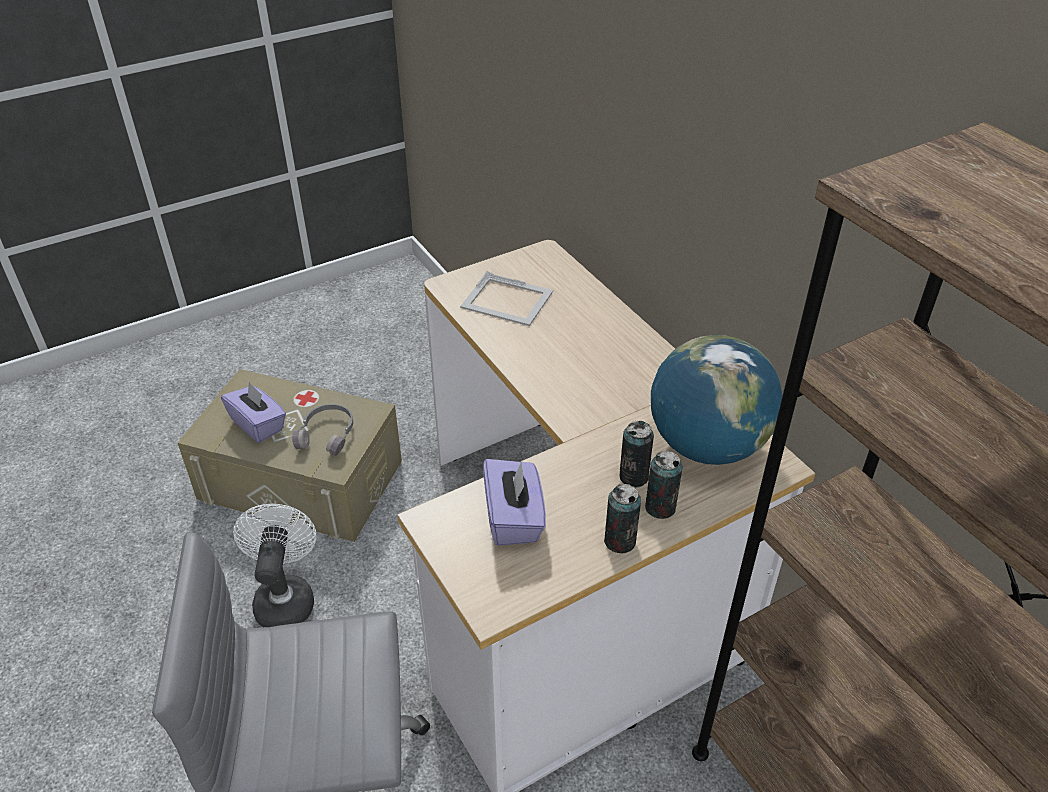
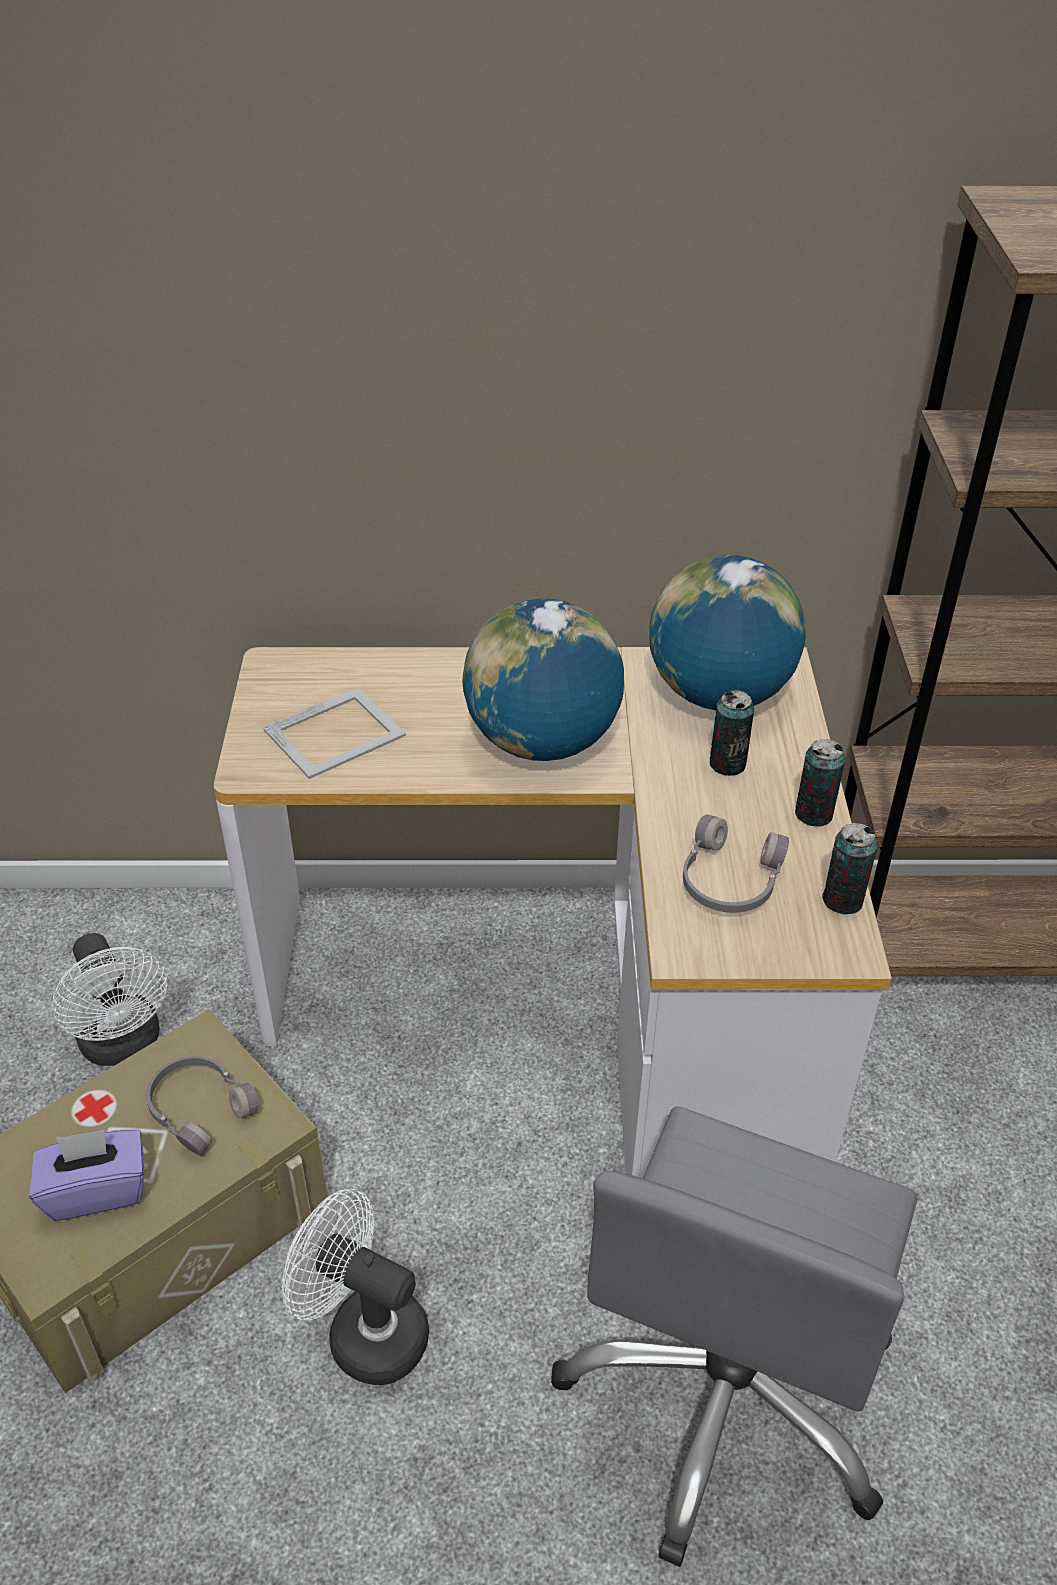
camera: 60 degrees left, 0 degrees up
(401, 408) = (124, 1045): none -> white fan
(514, 519) = (728, 880): purple tissue box -> grey headphones
(575, 382) = (542, 742): none -> globe
(660, 507) = (785, 765): can -> can (842, 900)

